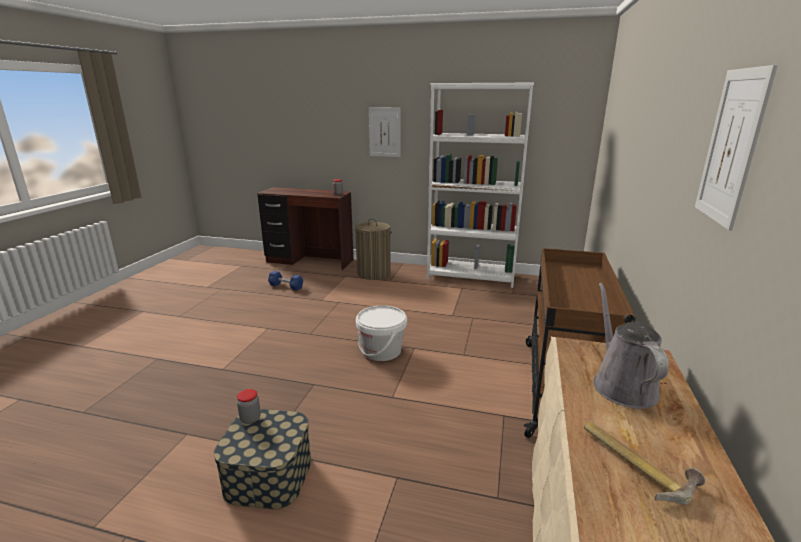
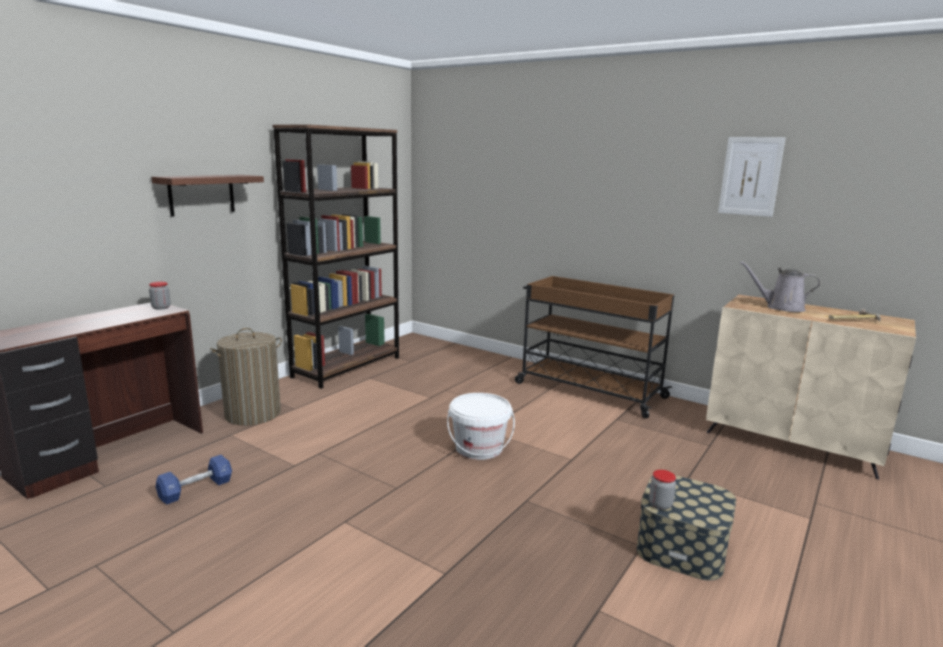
camera: 70 degrees left, 5 degrees down
(384, 132) = (201, 194): picture -> shelf
(471, 277) = (347, 367): white bookcase -> brown bookcase

